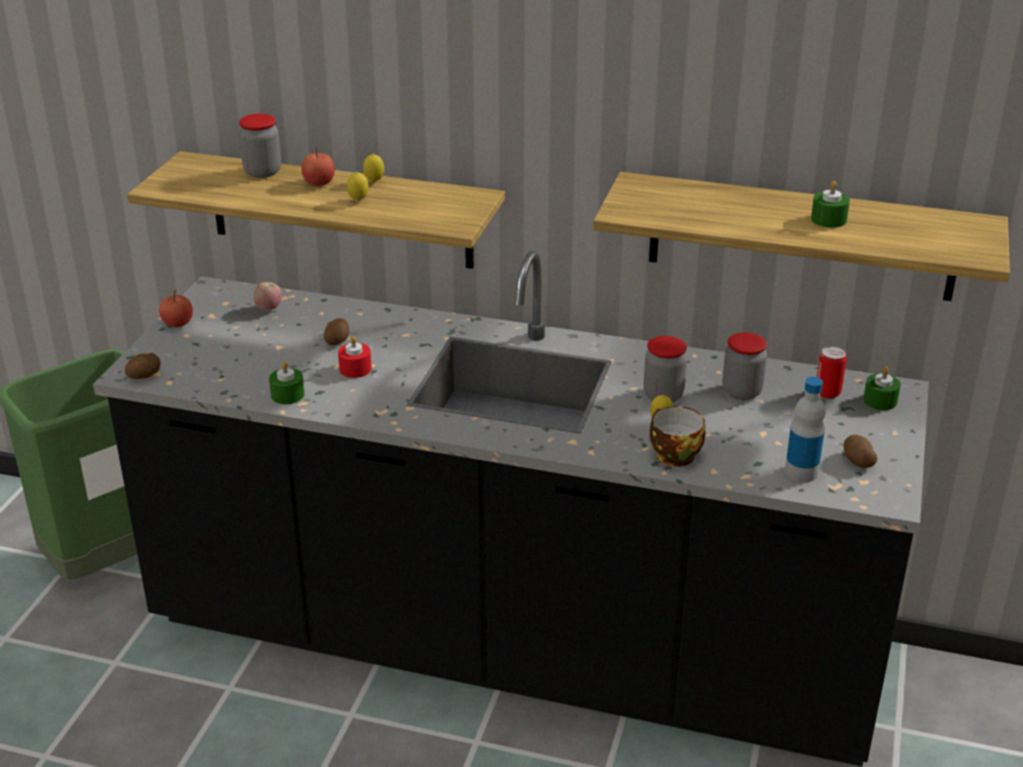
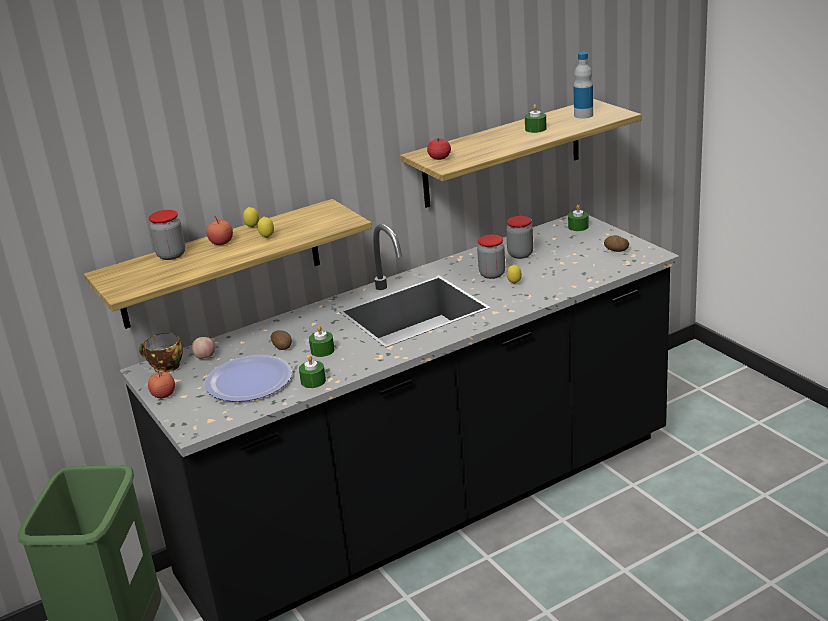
camera: 45 degrees left, 5 degrees down
(145, 376) = (206, 425): potato -> none
(250, 356) = (249, 381): none -> plate
(355, 369) = (322, 350): red candle -> green candle
(640, 198) = (439, 158): none -> tomato
(672, 454) = (545, 291): cup -> cup (164, 367)
(801, 472) = (605, 266): bottle -> bottle (583, 115)
(827, 392) = (553, 235): can -> none

